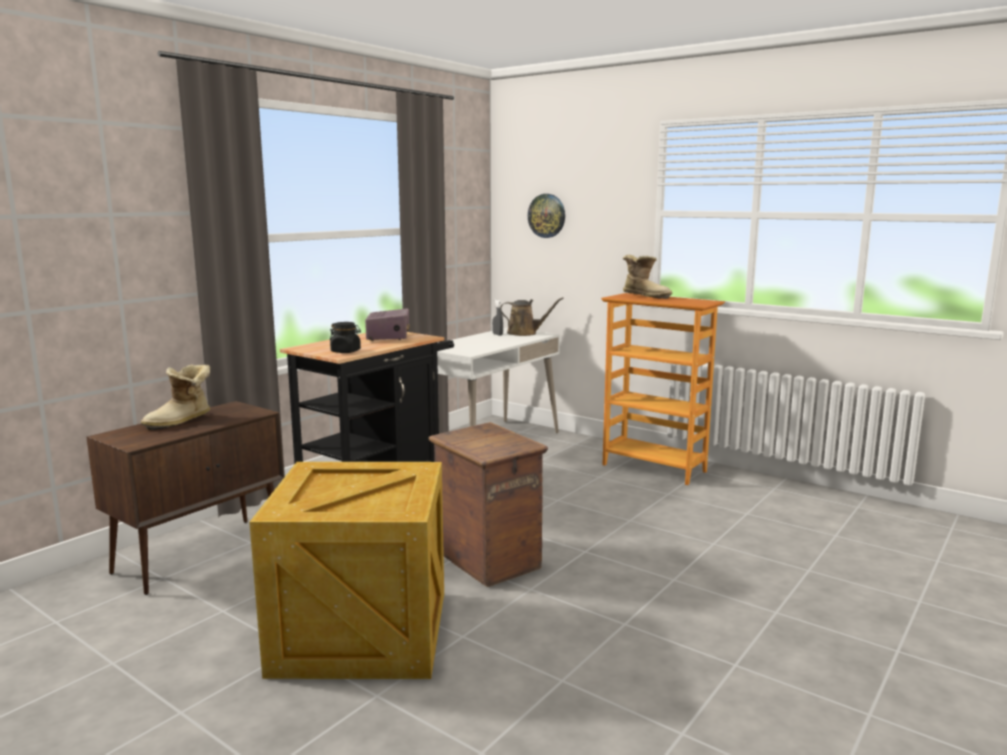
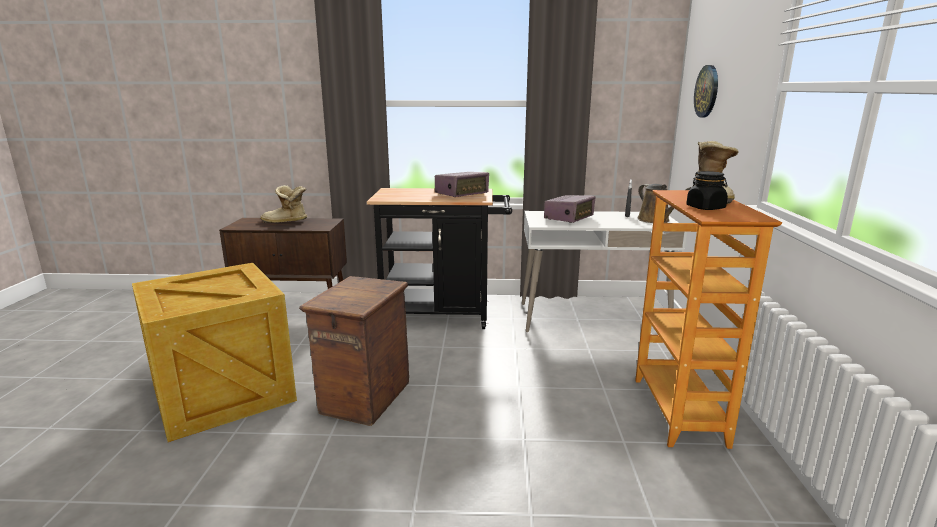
camera: 55 degrees right, 5 degrees up
(346, 351) = (394, 197): black jar -> black jar (705, 208)
(470, 345) = (569, 218): none -> radio

